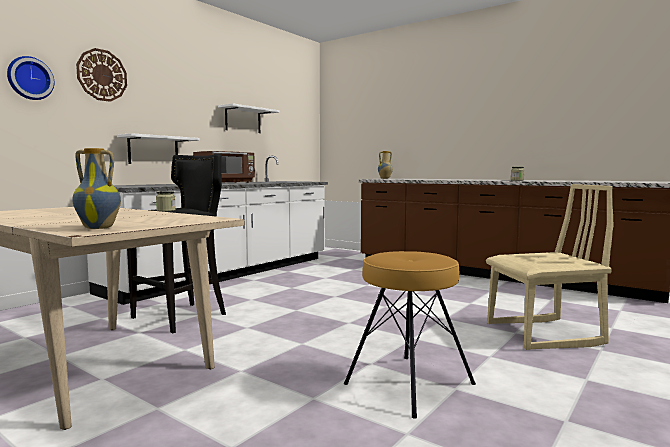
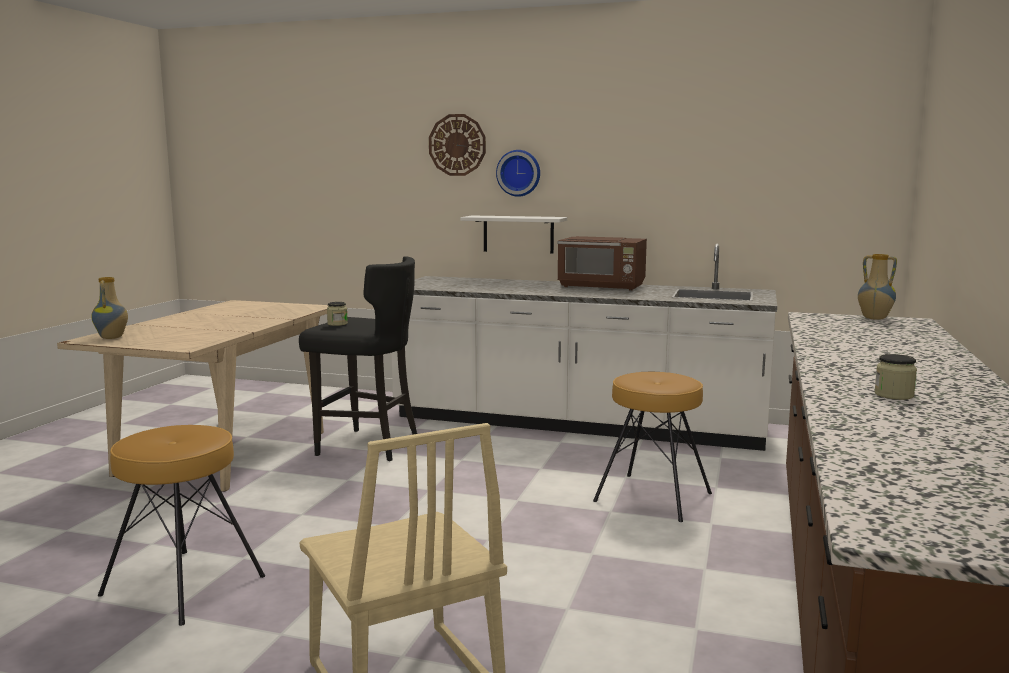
camera: 70 degrees right, 5 degrees up
(29, 78) = (385, 161): wall clock -> wall clock (519, 173)
(243, 120) = (682, 180): white shelf -> none
(355, 277) = (653, 496): none -> brown stool

